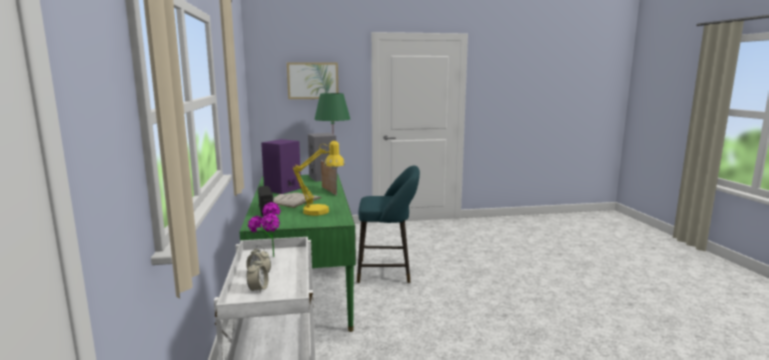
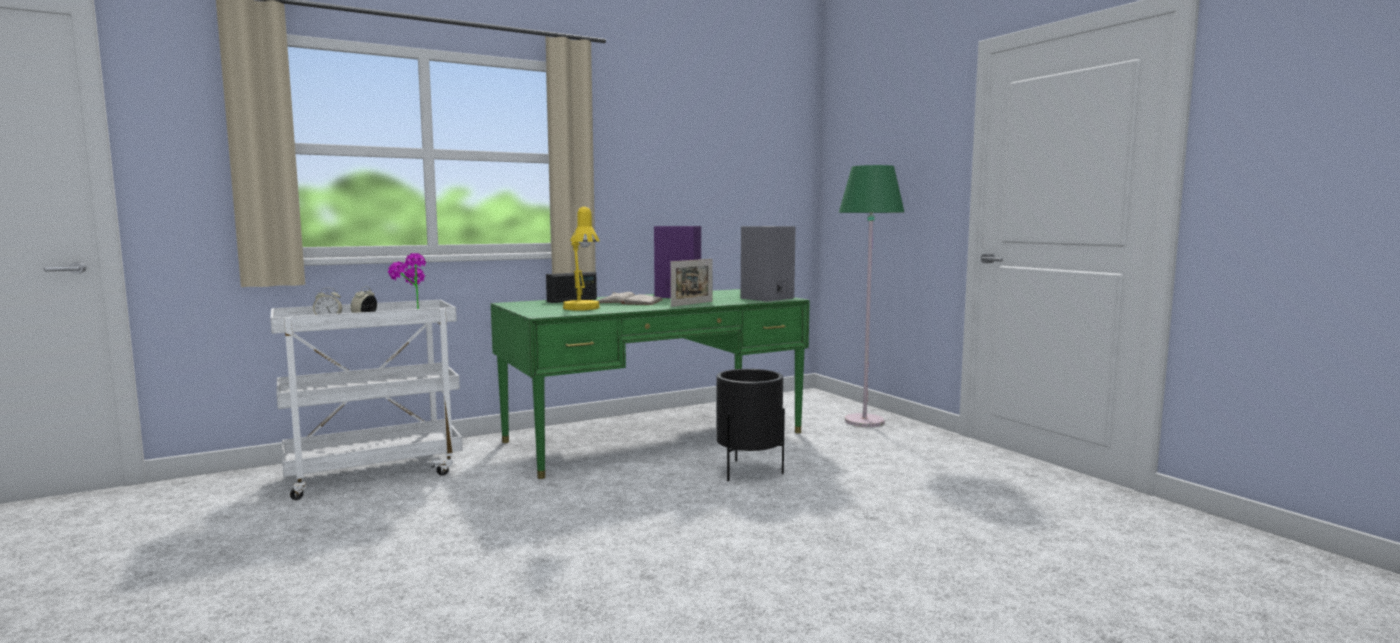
camera: 70 degrees right, 5 degrees down
(313, 80) = (889, 149): picture -> none
(388, 272) = (748, 472): turquoise stool -> black planter

